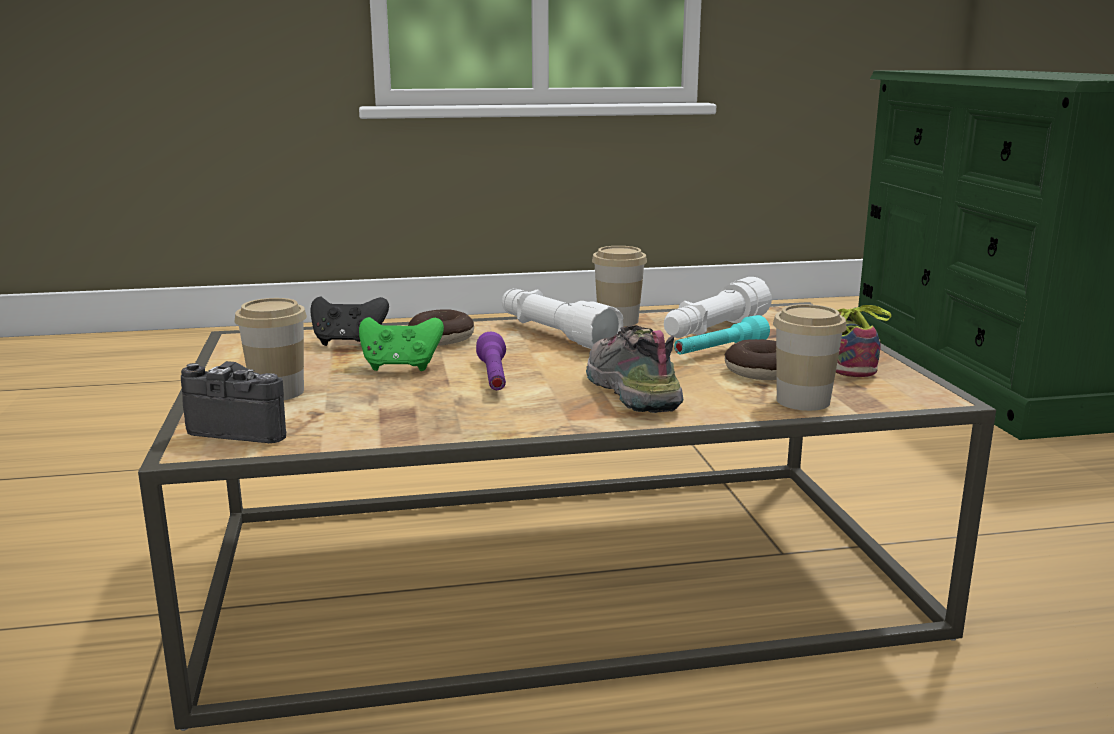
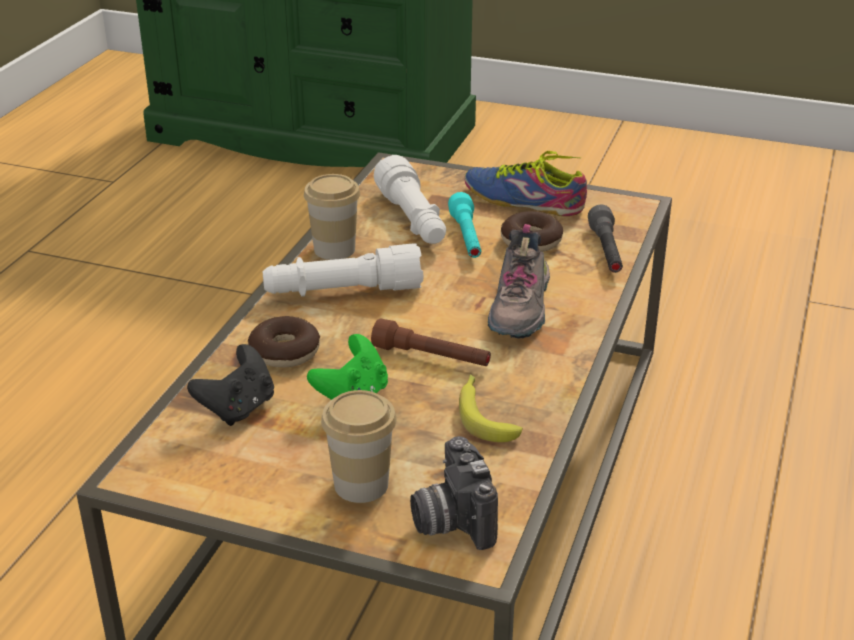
camera: 60 degrees left, 15 degrees up
(246, 427) = (450, 520): camera -> camera turned 60 degrees counterclockwise
(424, 410) = (484, 414): none -> banana
(493, 377) = (431, 358): purple flashlight -> brown flashlight
(627, 390) = (521, 308): shoe -> shoe turned 90 degrees counterclockwise
(803, 401) = (606, 251): cup -> grey flashlight

